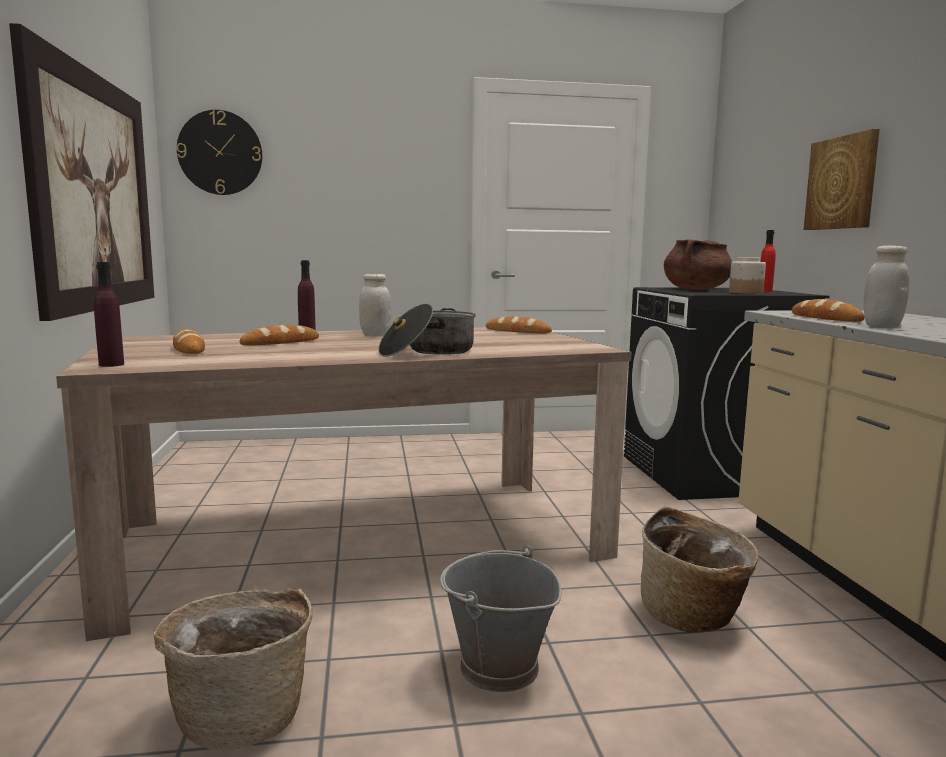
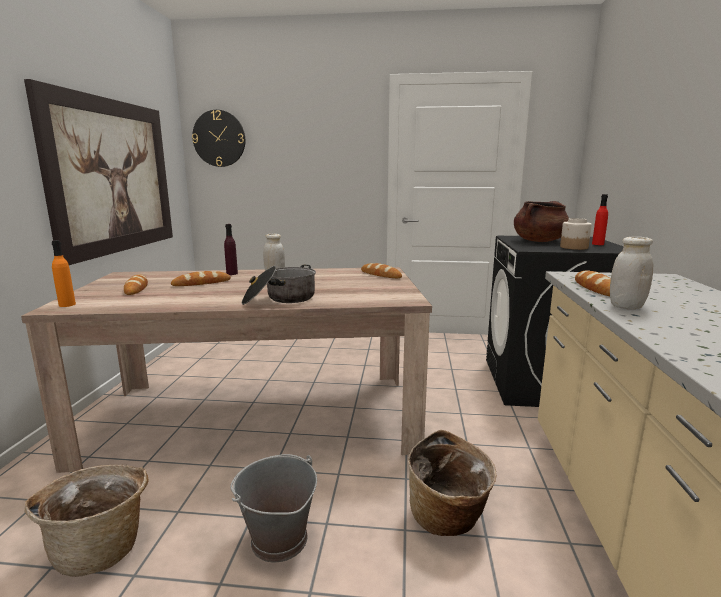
camera: 15 degrees right, 5 degrees up
(111, 364) = (67, 305): purple bottle -> orange bottle
(842, 183) = (664, 157): picture -> none

